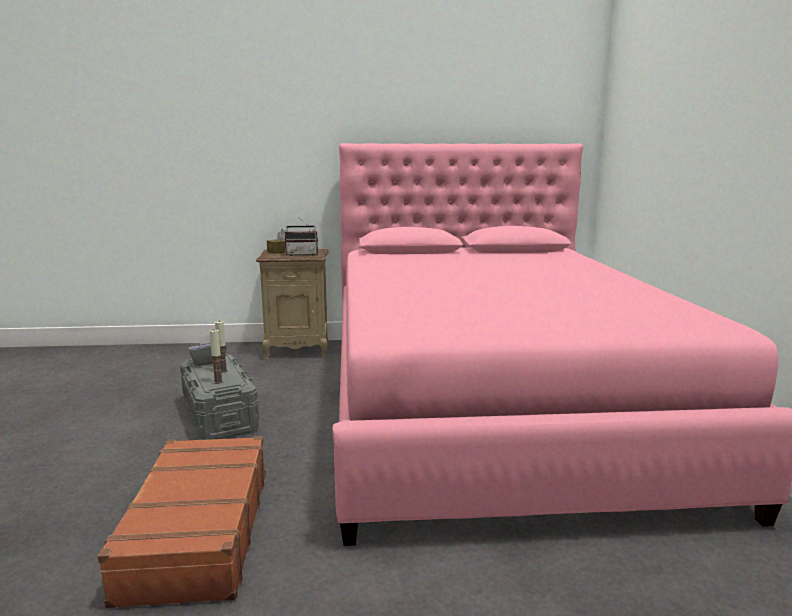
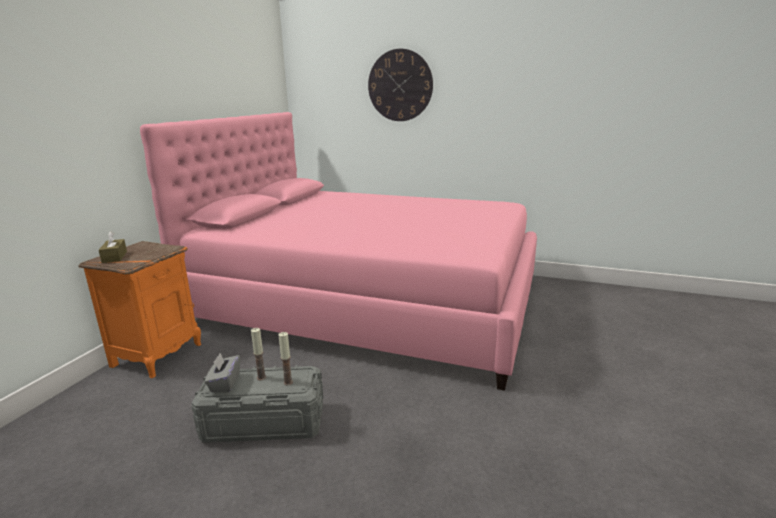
camera: 65 degrees left, 5 degrees up
(197, 532) = (465, 452): brown suitcase -> none
(298, 350) = (158, 355): beige nightstand -> orange nightstand
(302, 254) = (153, 251): radio -> none
(695, 98) = (400, 85): none -> wall clock

